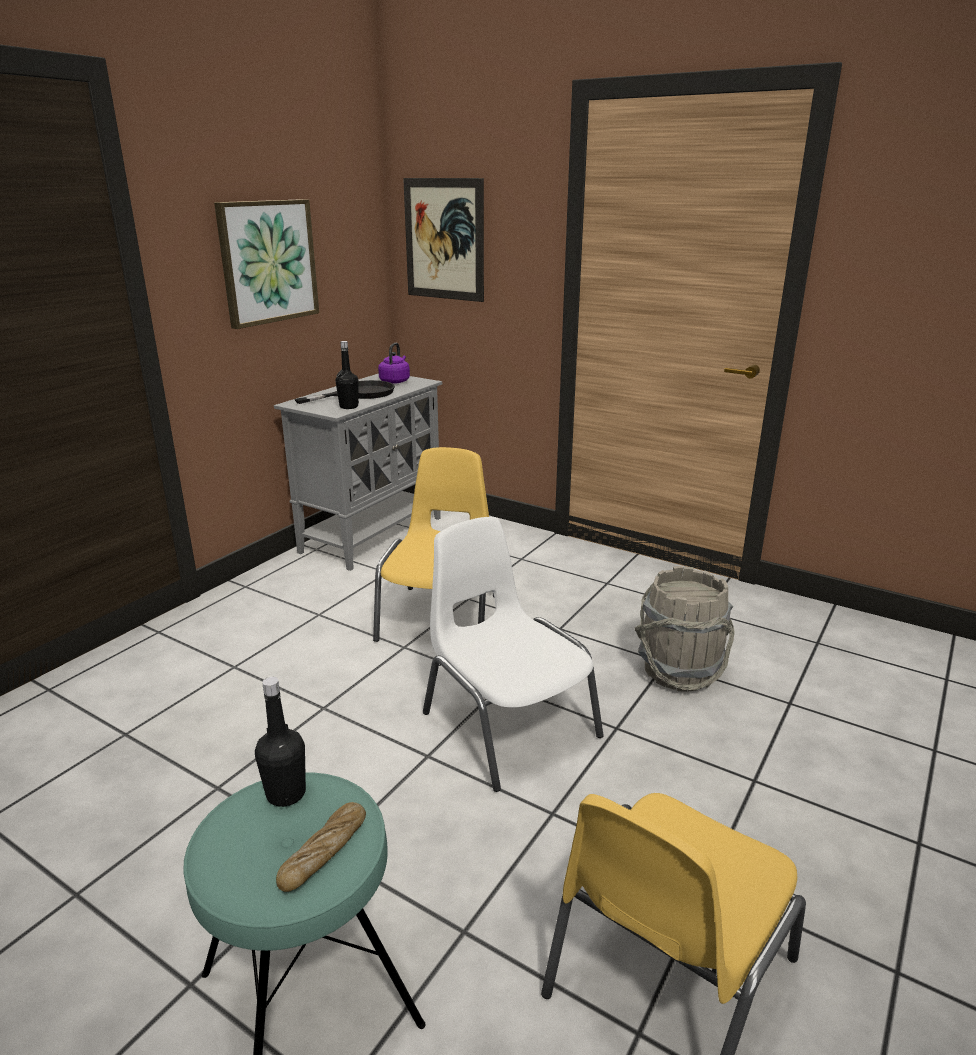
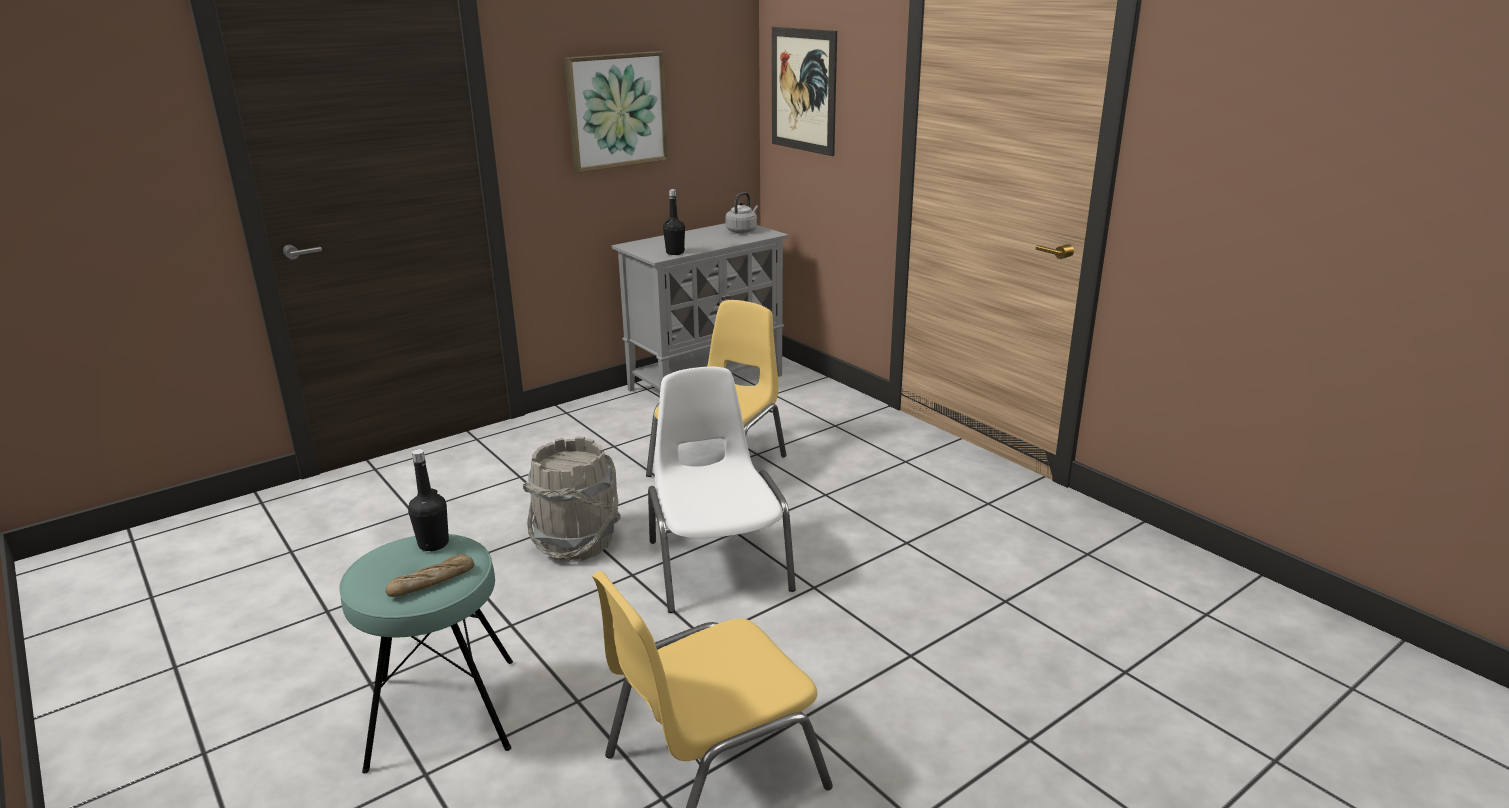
camera: 20 degrees right, 0 degrees up
(358, 394) = (696, 241): black frying pan -> none
(395, 381) = (742, 231): purple kettle -> grey kettle
(679, 671) = (914, 552): grey bucket -> grey bucket (576, 542)

